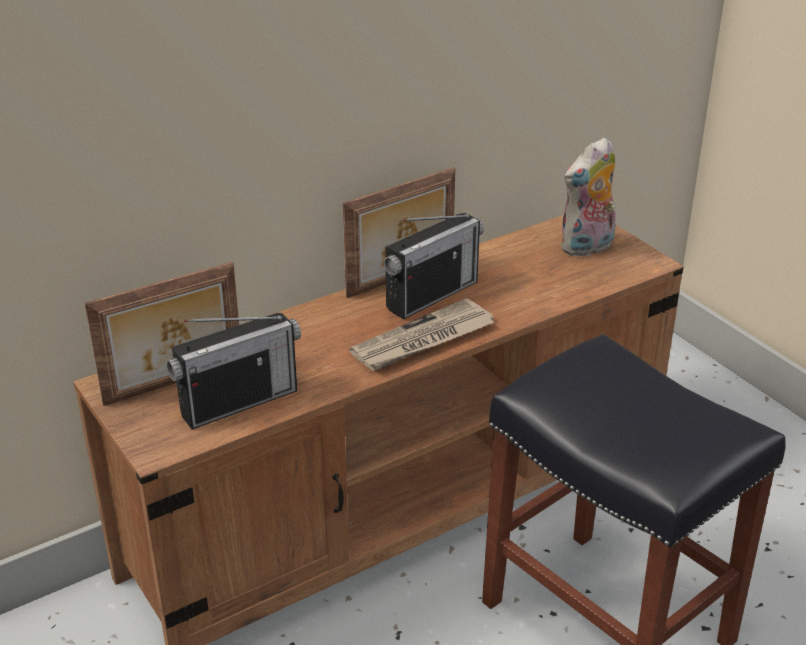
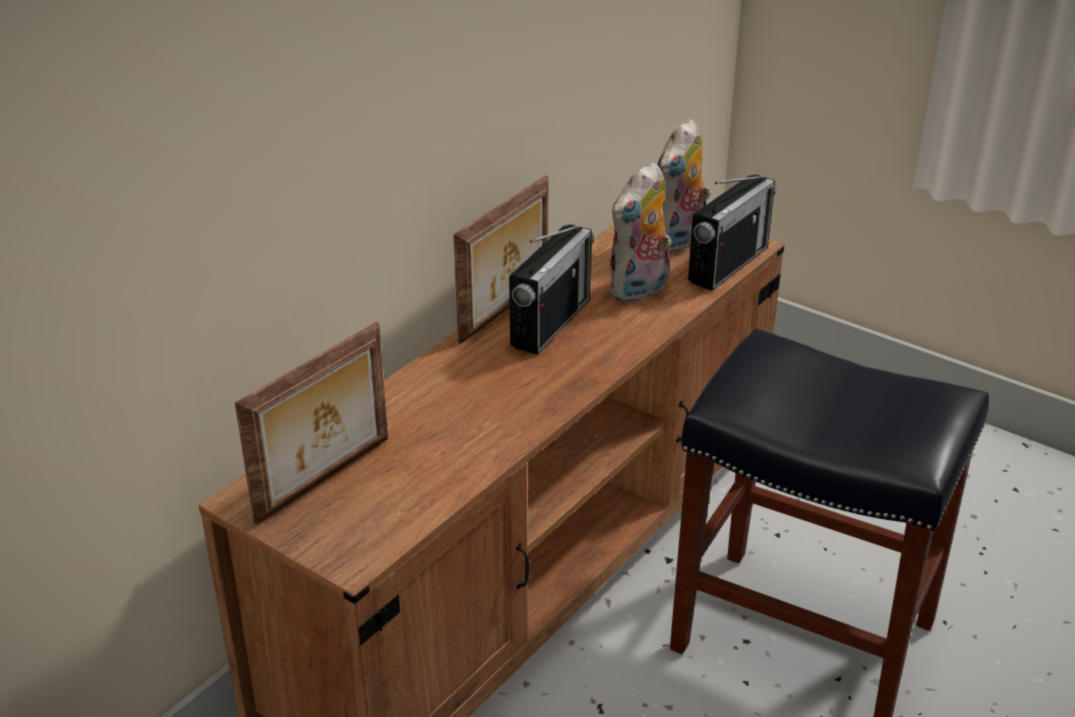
camera: 20 degrees left, 0 degrees up
(239, 402) = (414, 484): radio -> radio (728, 265)
(423, 340) = (572, 373): newspaper -> none
(525, 283) = (640, 291): none -> plush toy

